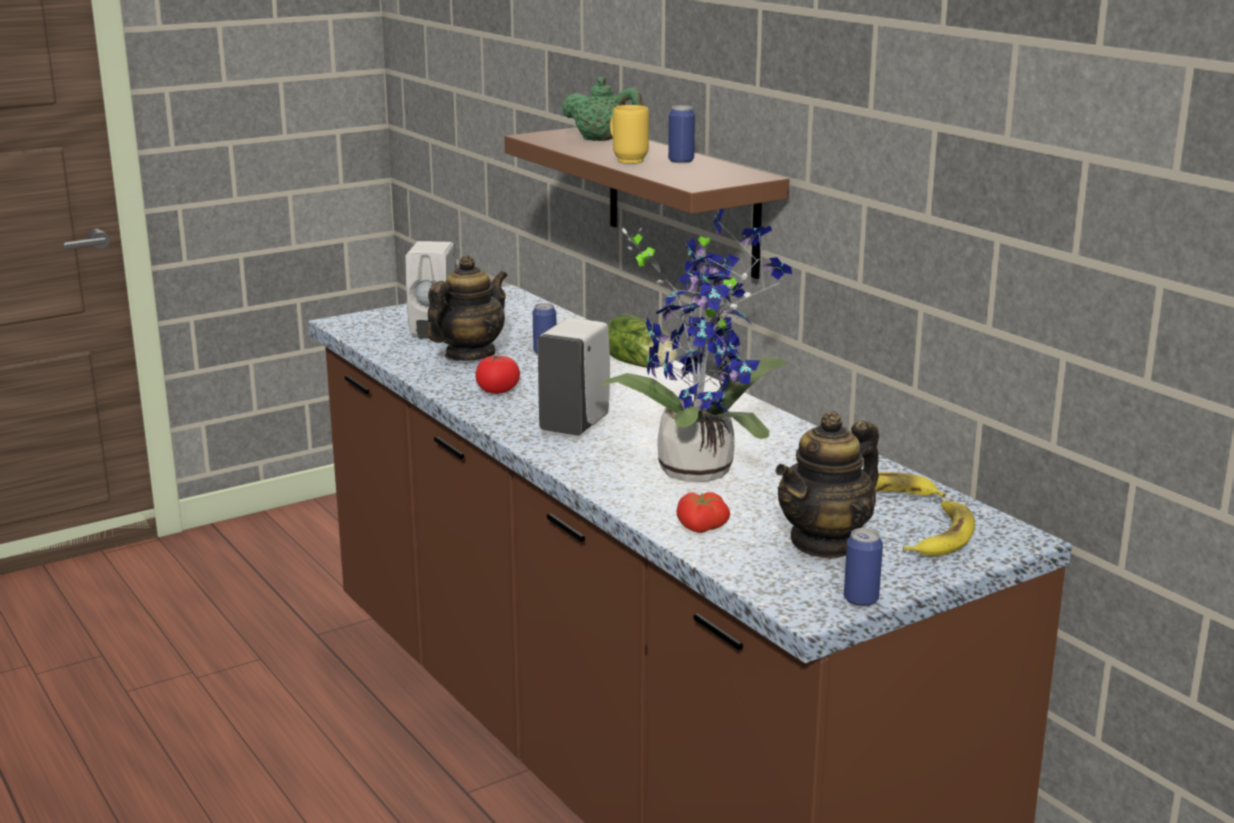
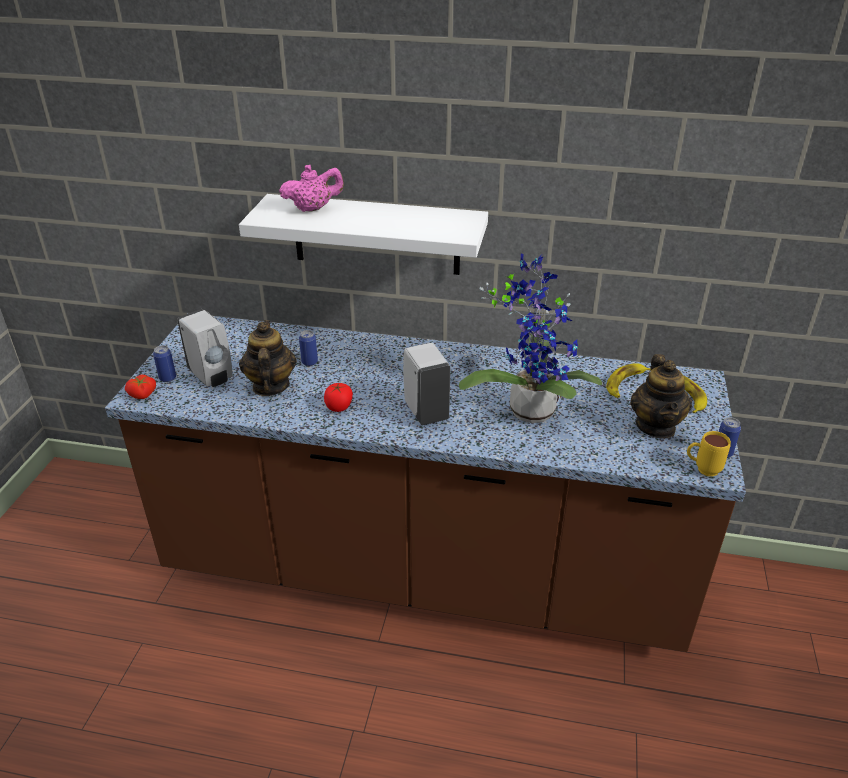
camera: 45 degrees left, 15 degrees up
(603, 140) = (313, 209): green teapot -> pink teapot
(626, 160) = (374, 225): yellow mug -> yellow mug (702, 470)
(642, 366) = (378, 347): lettuce -> none
(681, 161) = (403, 215): can -> can (167, 378)
(682, 200) = (376, 235): brown shelf -> white shelf
(701, 528) = (600, 449): tomato -> tomato (143, 395)

